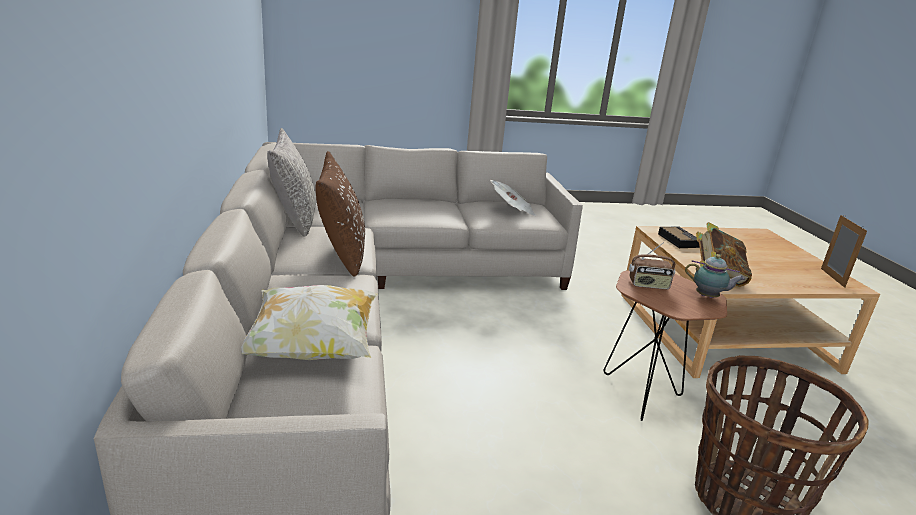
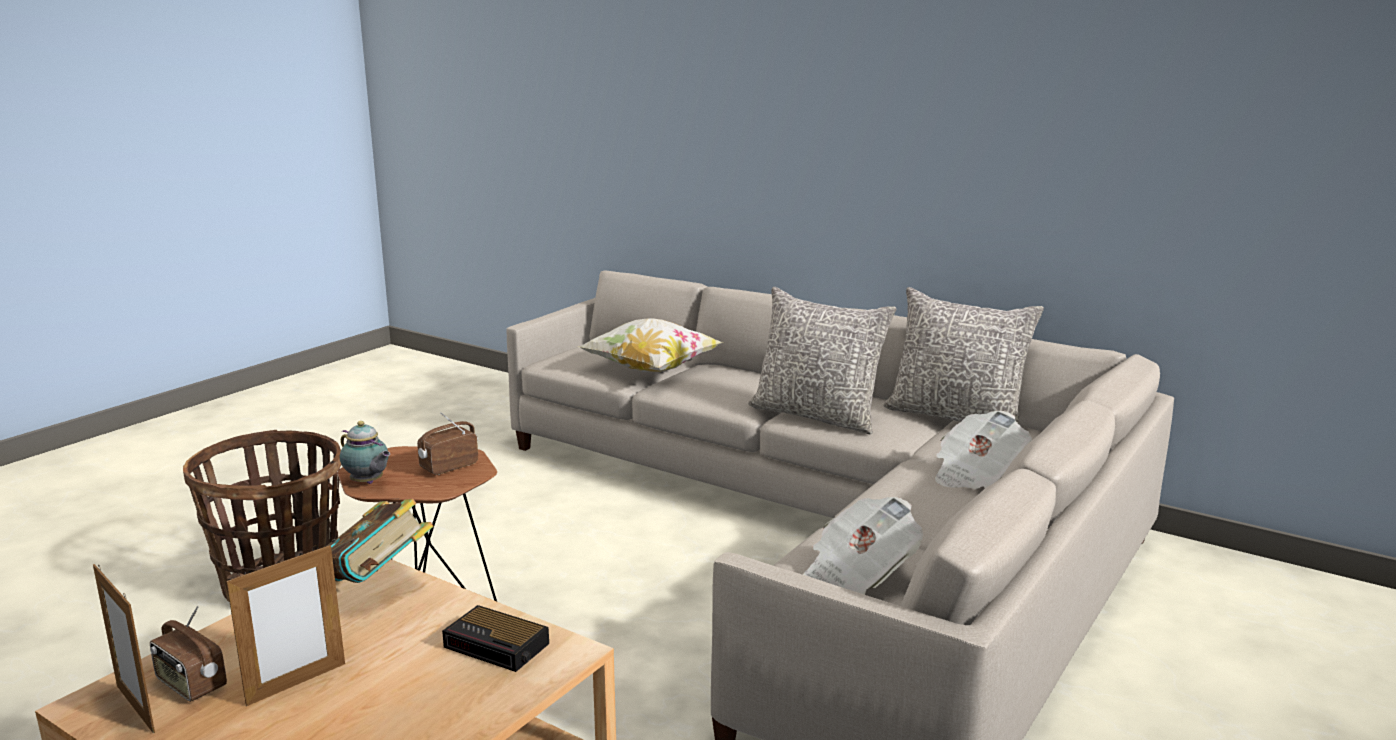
camera: 135 degrees right, 5 degrees down
(342, 254) = (817, 415): brown pillow -> grey pillow
(382, 205) = (976, 475): none -> newspaper
(708, 297) = (368, 483): teapot -> teapot turned 120 degrees counterclockwise
(763, 260) = (296, 684): none -> picture frame
(810, 276) = (190, 685): none -> radio

